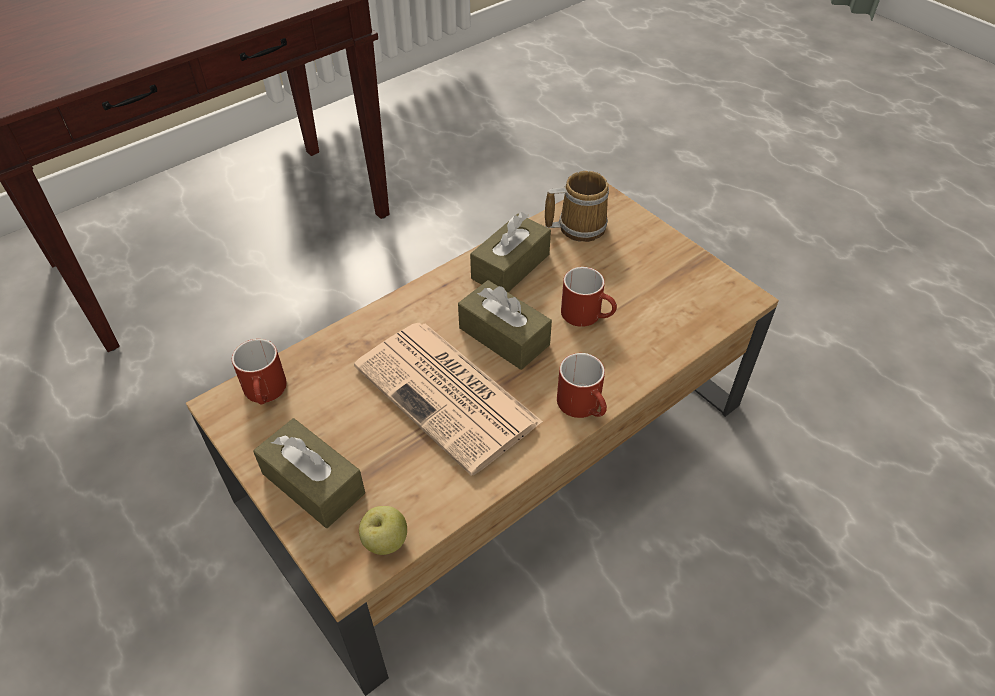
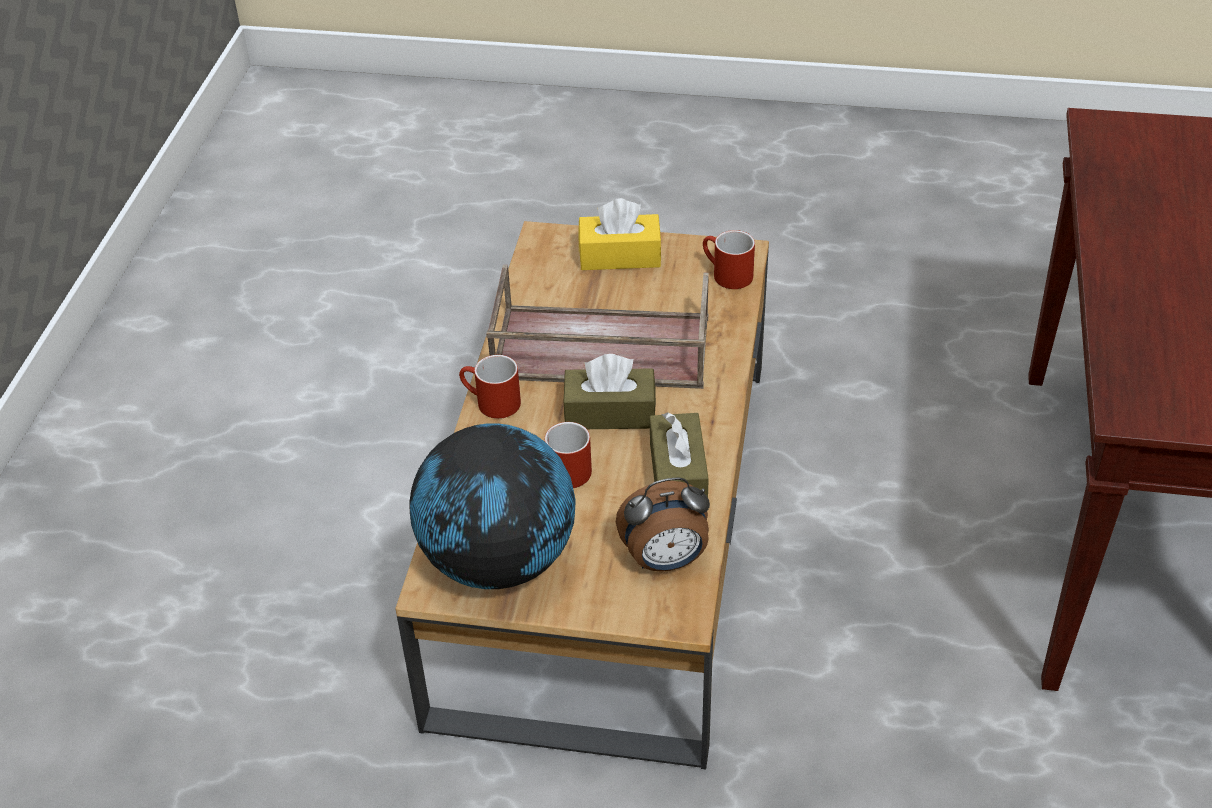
camera: 140 degrees right, 5 degrees down
(313, 483) = (620, 256): brown tissue box -> yellow tissue box
(385, 542) = (537, 259): apple -> none
(449, 395) = (599, 349): newspaper -> brown tray
(578, 226) = (666, 561): mug -> alarm clock
(683, 286) = (499, 561): none -> globe

